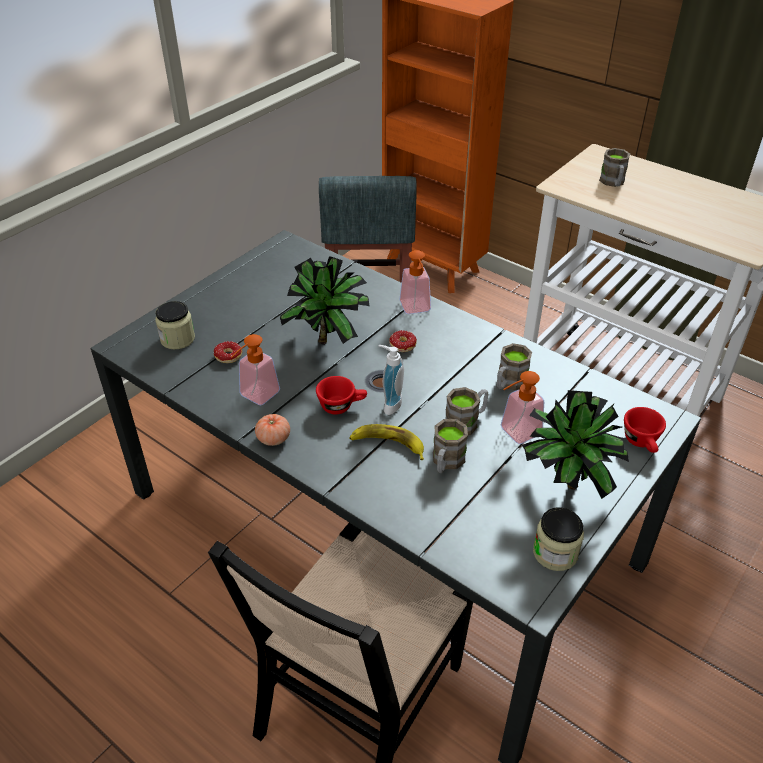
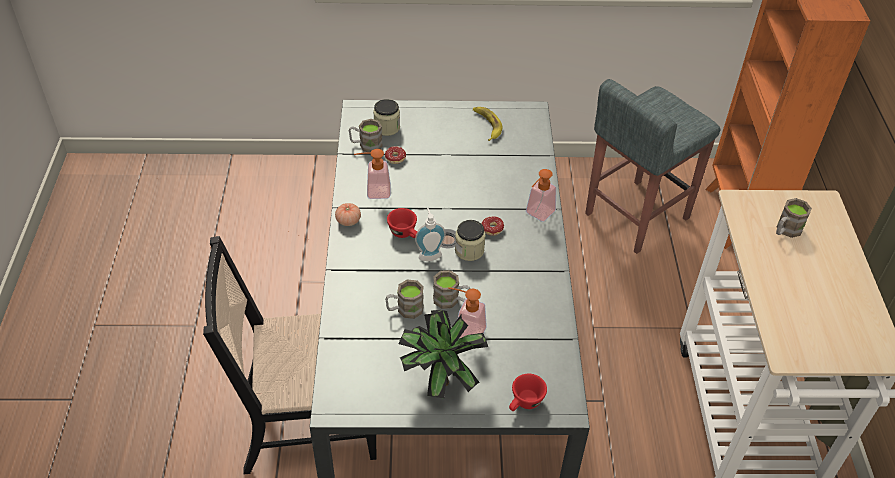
camera: 50 degrees right, 5 degrees up
(329, 341) = (458, 192): potted plant -> none
(388, 444) = (393, 273): banana -> banana (487, 125)
(508, 383) = (512, 302): brown mug -> brown mug (366, 145)
(555, 553) = (377, 401): jar -> jar (469, 250)

